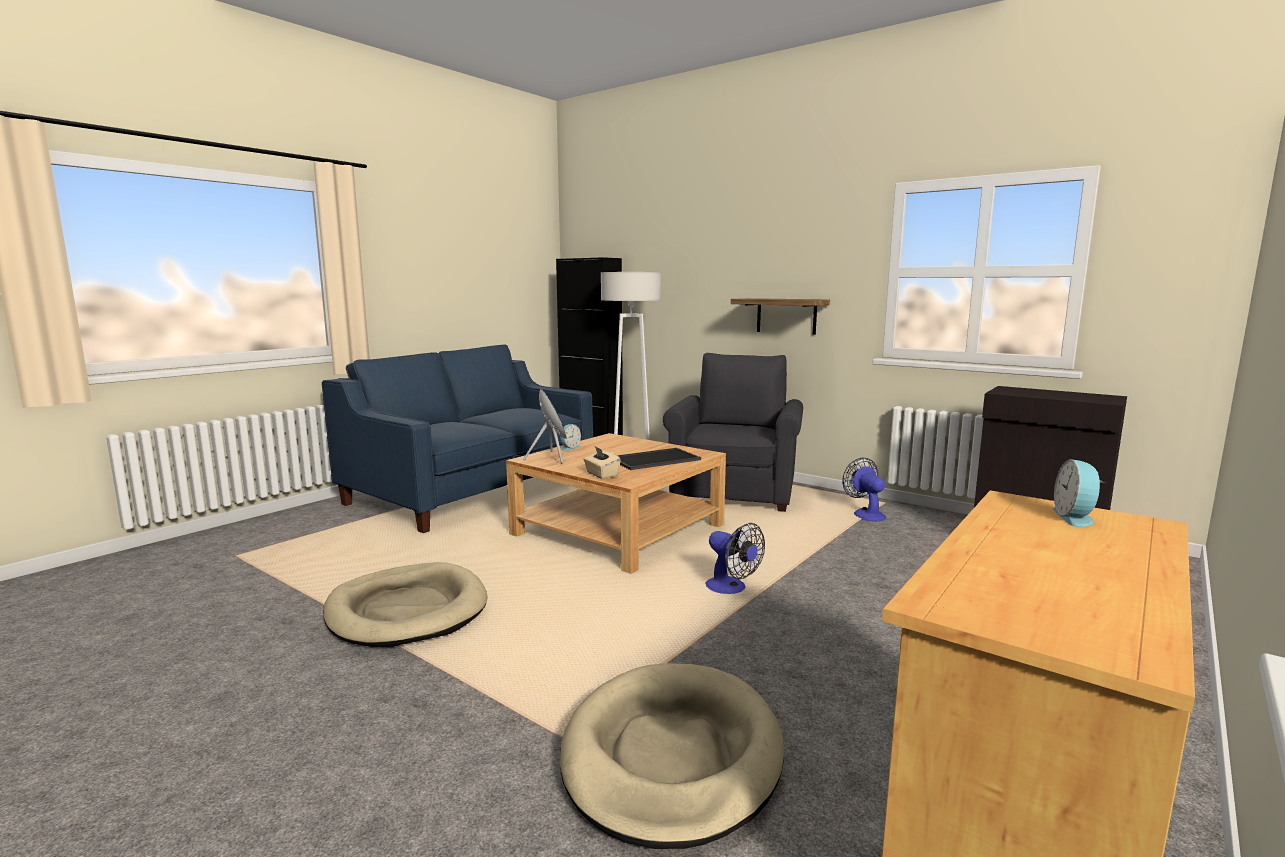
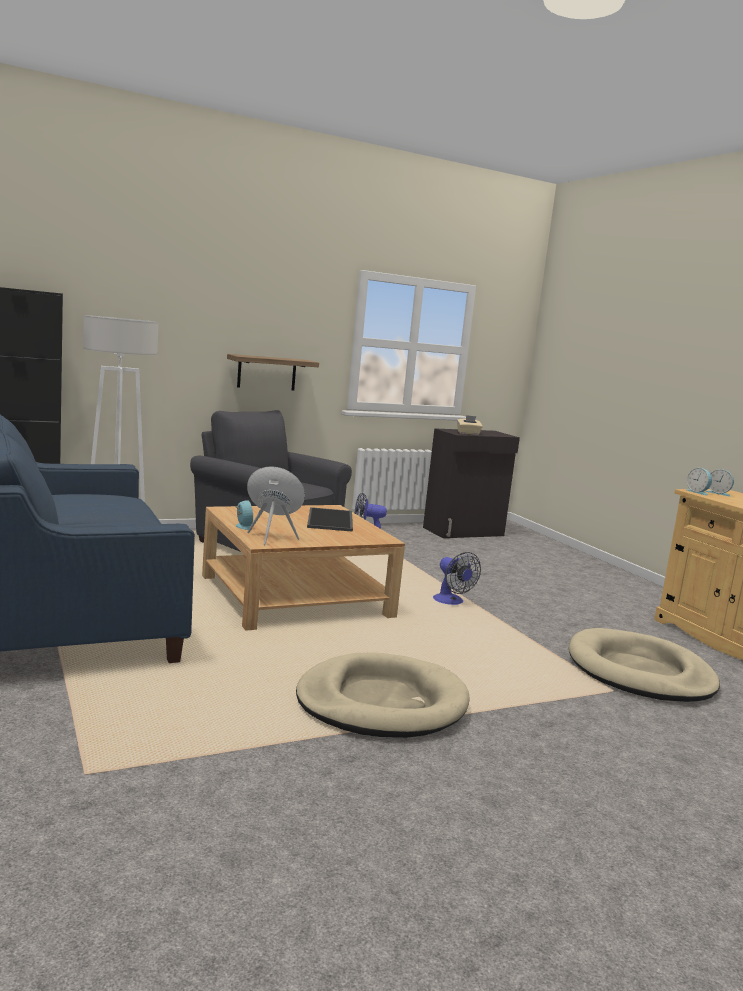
camera: 65 degrees left, 0 degrees up
(601, 475) = (355, 539): beige tissue box -> beige tissue box (468, 433)
(731, 589) = (451, 602): fan -> fan turned 75 degrees clockwise
(1015, 504) = (698, 492): none -> alarm clock

